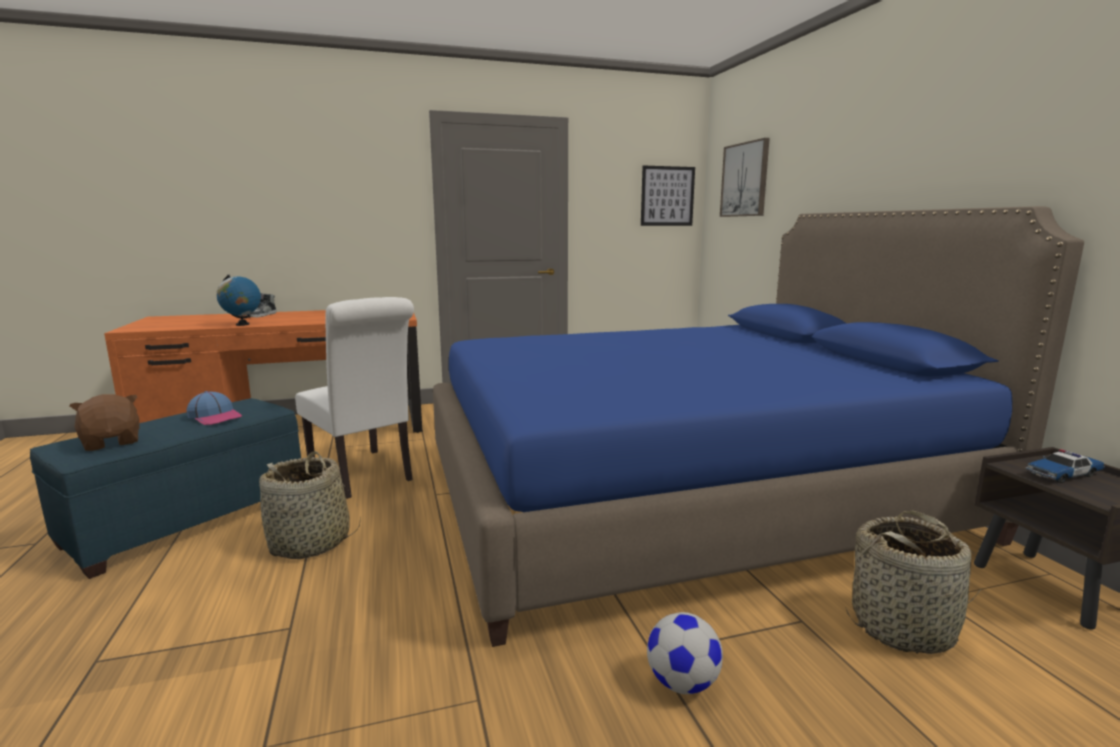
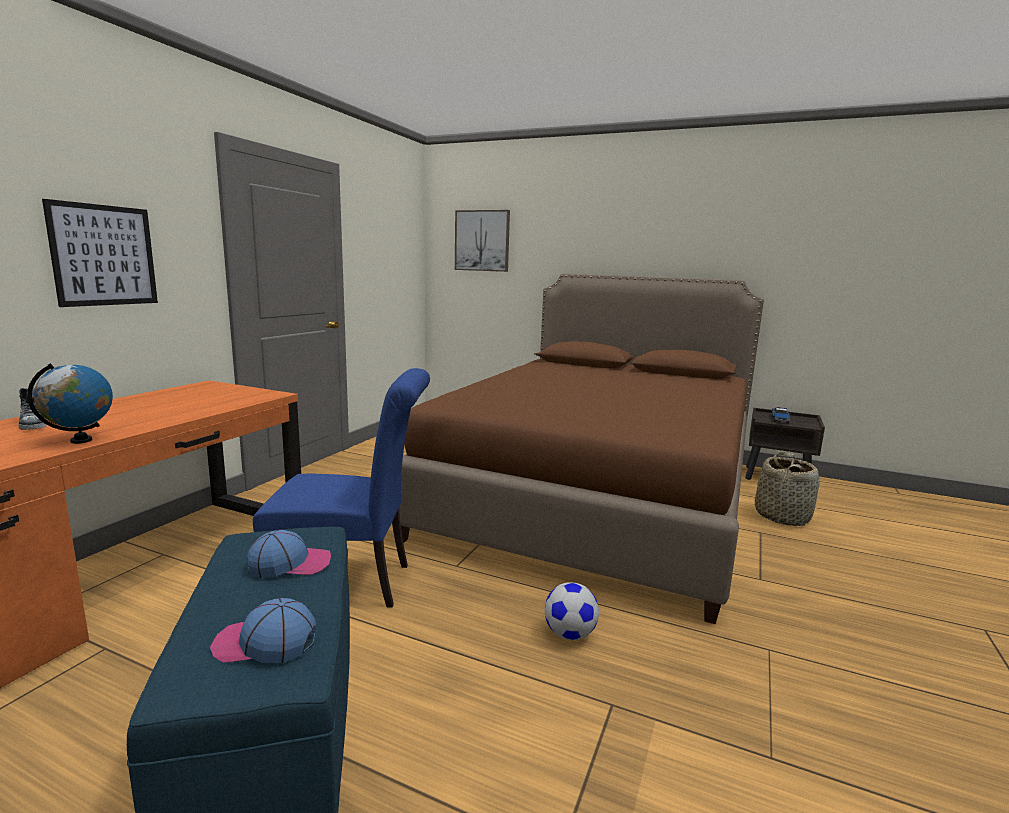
camera: 50 degrees left, 0 degrees up
(112, 442) = (264, 643): brown plush toy -> cap
(310, 543) = (463, 653): basket -> none
(363, 475) = (351, 583): white chair -> blue chair
(667, 196) = (405, 249): picture -> picture (104, 255)
(682, 683) = (792, 583): football -> football (569, 634)
(685, 497) = (597, 496): blue bed -> brown bed

